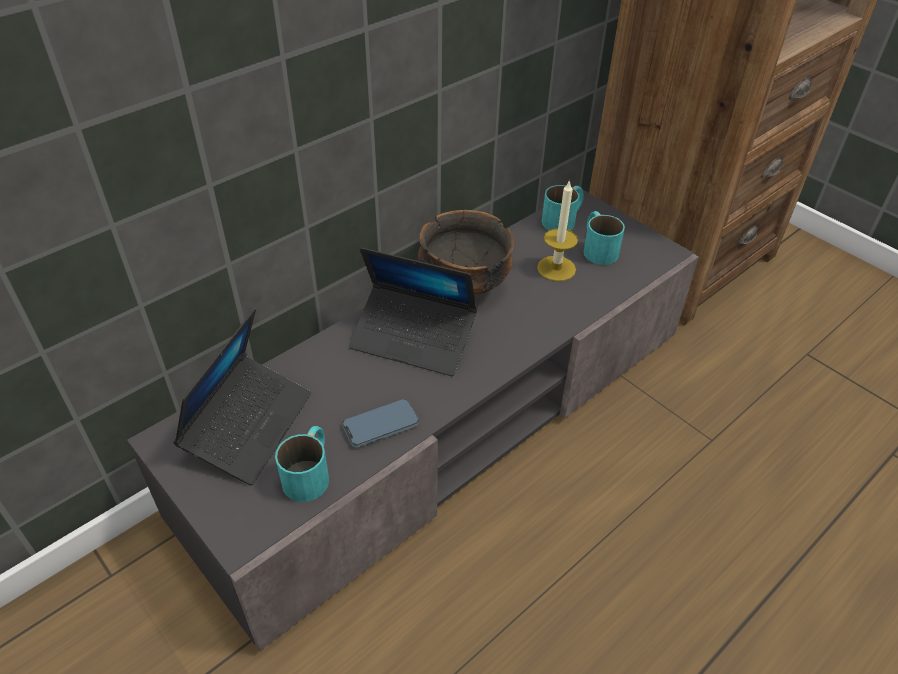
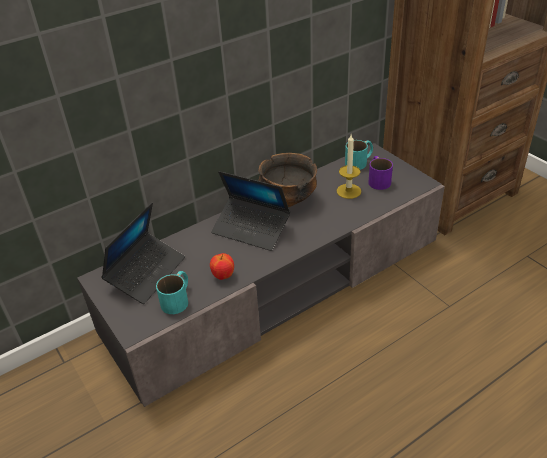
camera: 10 degrees right, 5 degrees down
(381, 425) = (223, 276): phone -> apple
(597, 248) = (378, 179): turquoise mug -> purple mug

